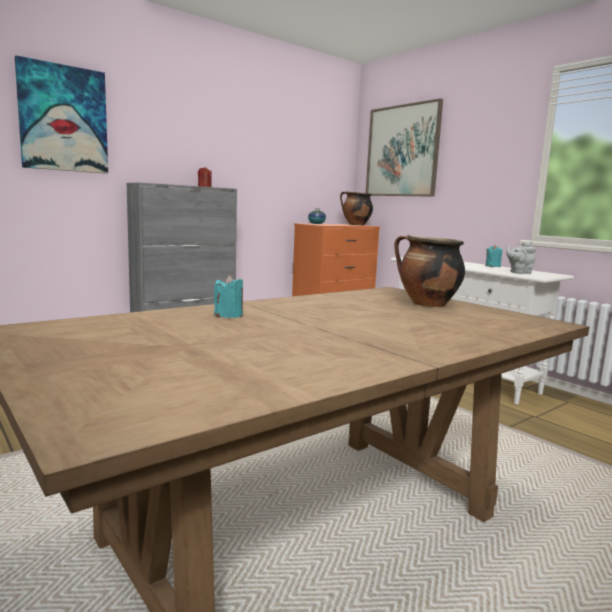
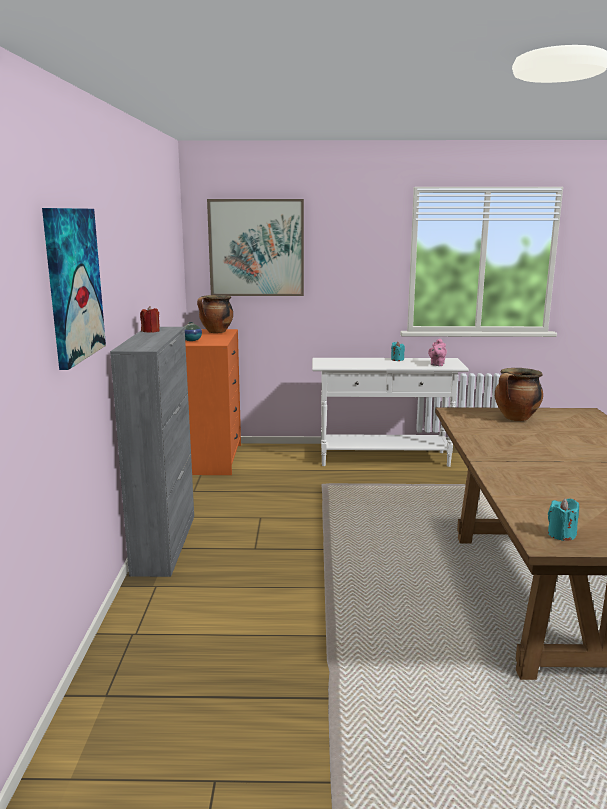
camera: 50 degrees left, 5 degrees up
(229, 315) = (524, 474): turquoise candle -> turquoise candle (561, 534)
(519, 272) = (437, 364): grey teapot -> pink teapot

